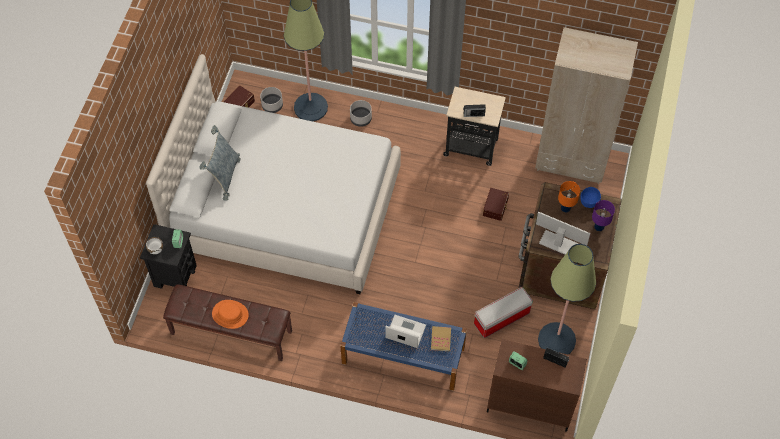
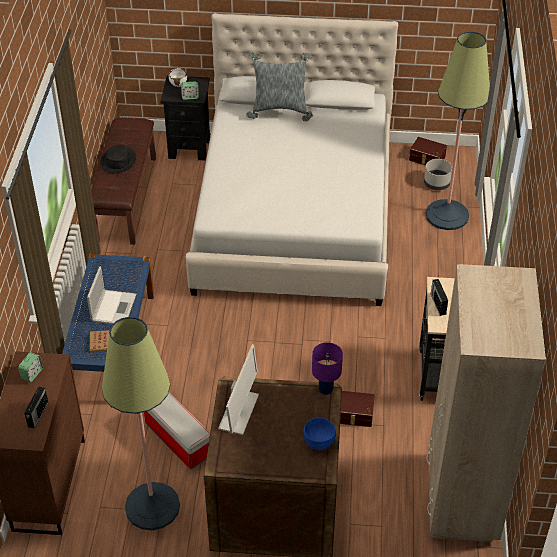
camera: 80 degrees right, 15 degrees down
(230, 314) = (118, 161): orange hat -> black hat
(361, 118) = (448, 261): grey planter -> none
(565, 209) = (300, 415): orange table lamp -> none
(598, 227) = (276, 458): purple table lamp -> purple table lamp (325, 389)

